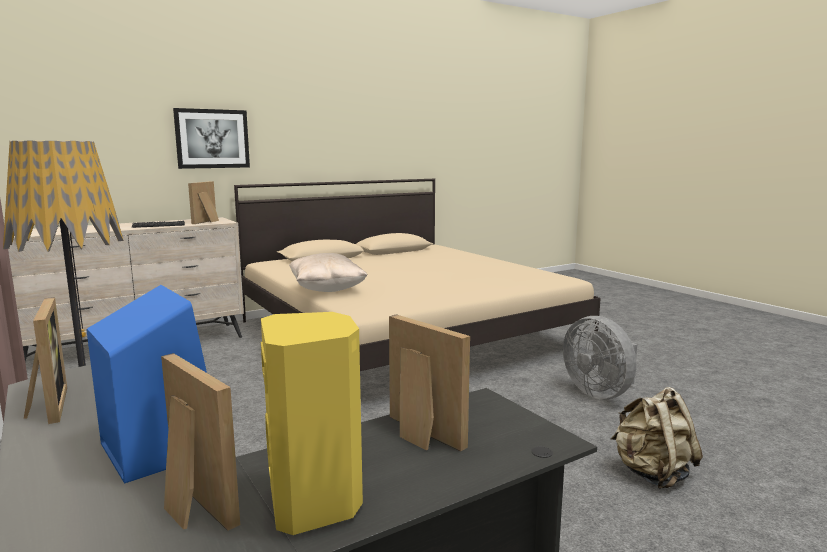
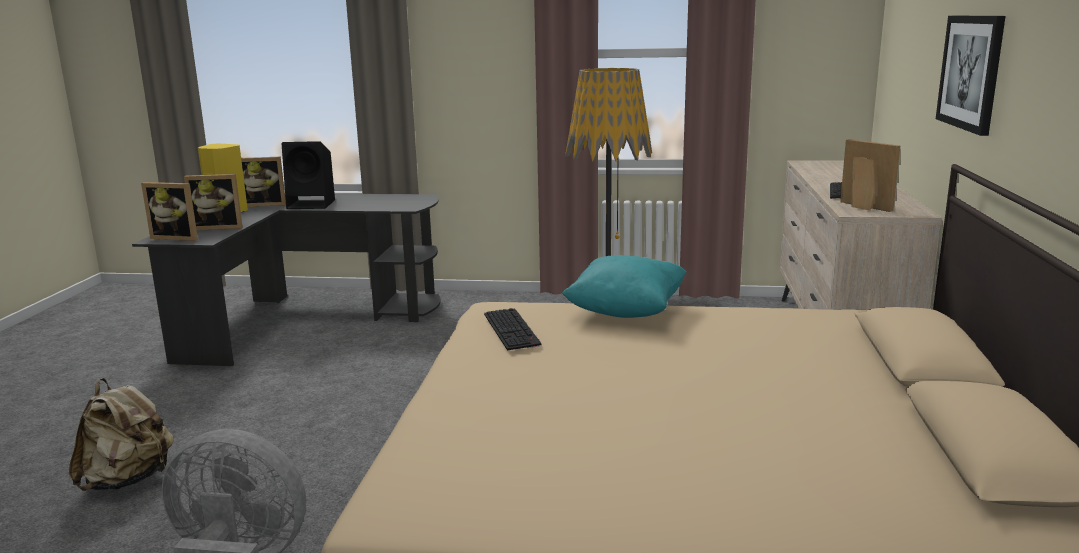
camera: 130 degrees right, 5 degrees up
(45, 406) = (392, 196): picture frame -> picture frame (177, 237)
(159, 446) = (312, 204): blue speaker -> black speaker
(327, 290) = (626, 312): beige pillow -> turquoise pillow
(400, 296) = (513, 329): none -> keyboard

